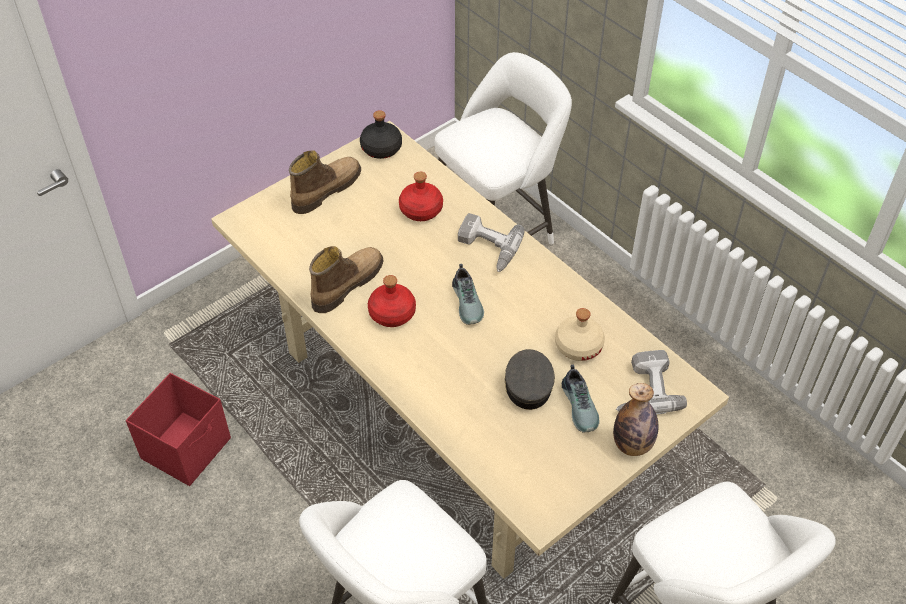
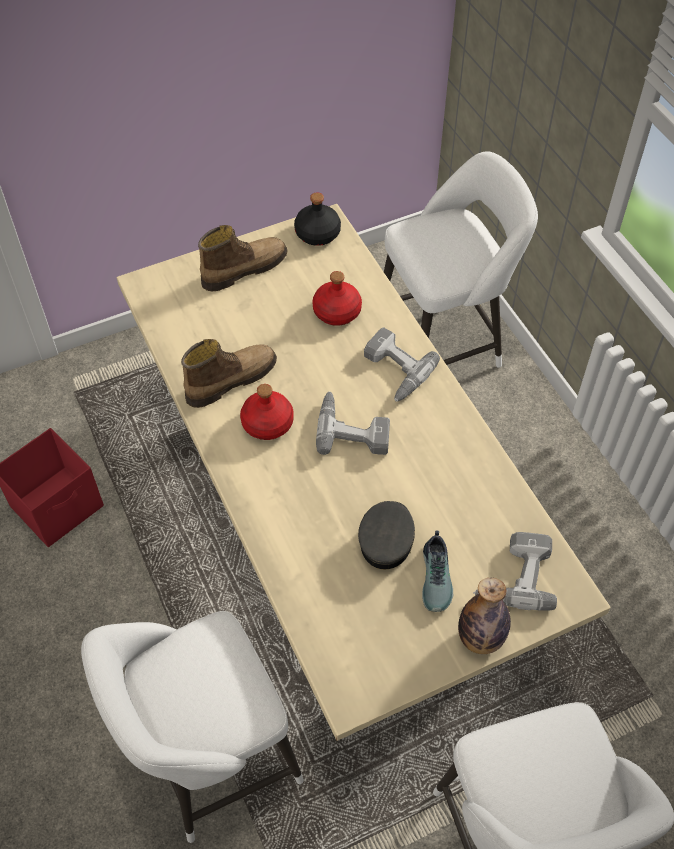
camera: 15 degrees right, 5 degrees up
(468, 302) = (353, 428): shoe -> power drill
(578, 345) = (457, 506): beige bottle -> none

